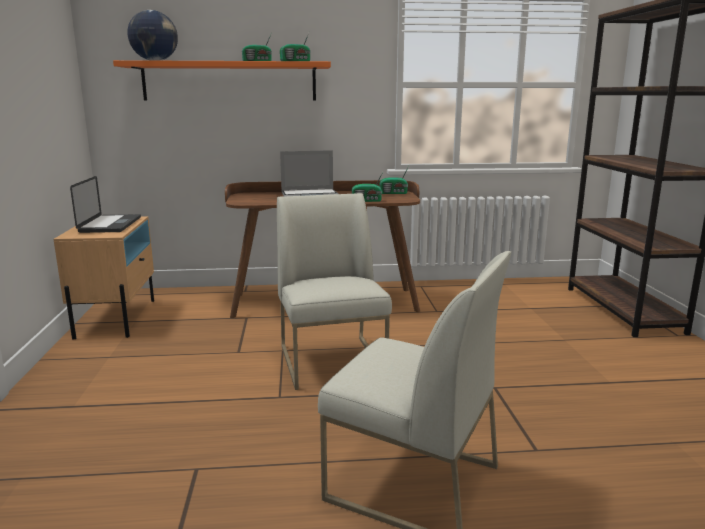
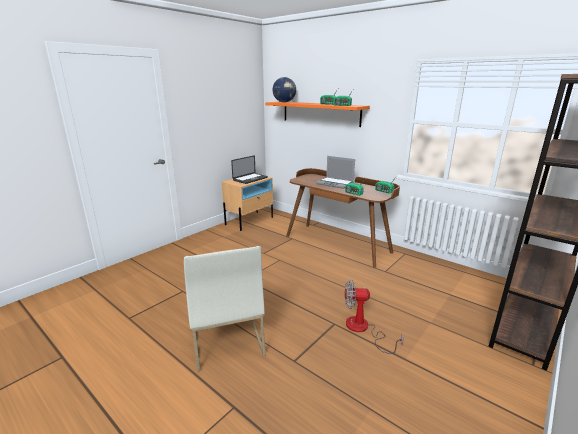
camera: 45 degrees right, 5 degrees up
(333, 362) = (288, 274): white chair -> none
(529, 377) = (363, 329): none -> fan

